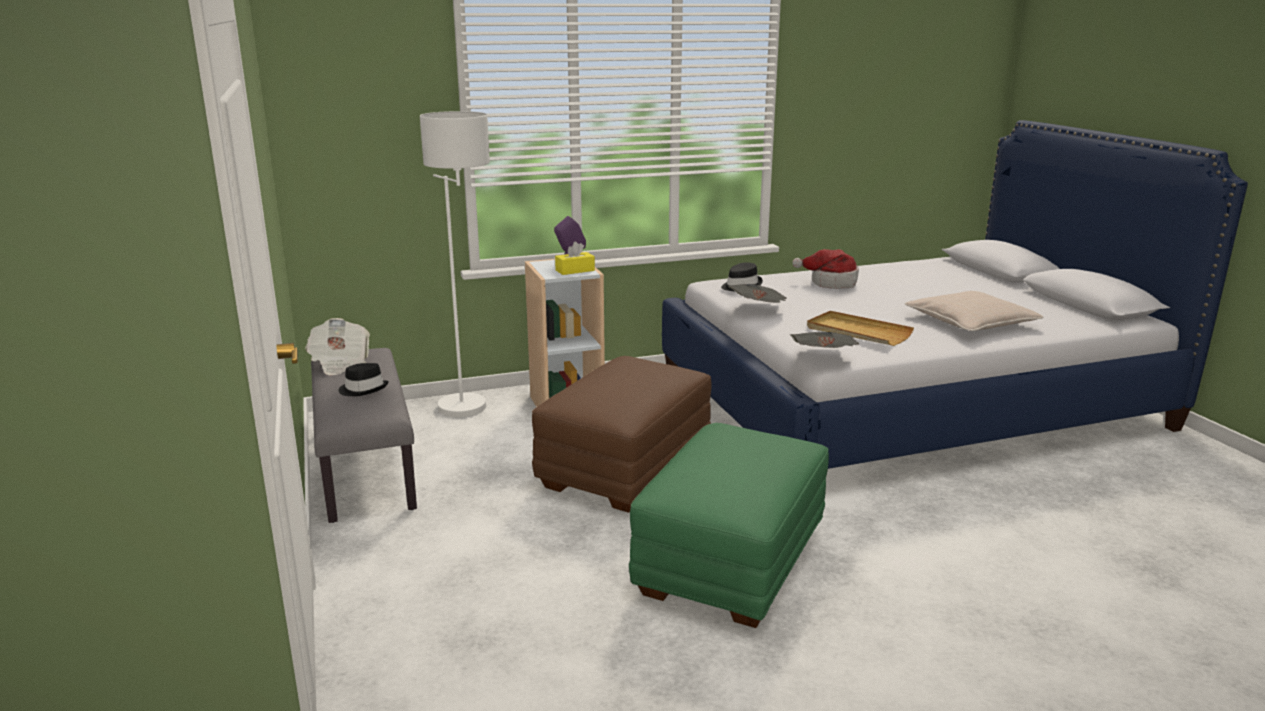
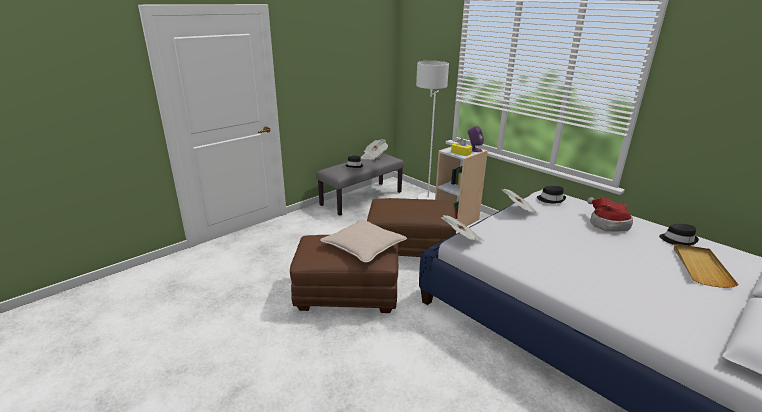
camera: 65 degrees right, 5 degrees up
(731, 562) = (347, 294): green ottoman -> brown ottoman
(858, 332) = (521, 244): beige tray -> beige tray (700, 267)
(884, 271) = (678, 240): none -> black hat
(971, 321) = (608, 284): beige pillow -> beige pillow (363, 245)

